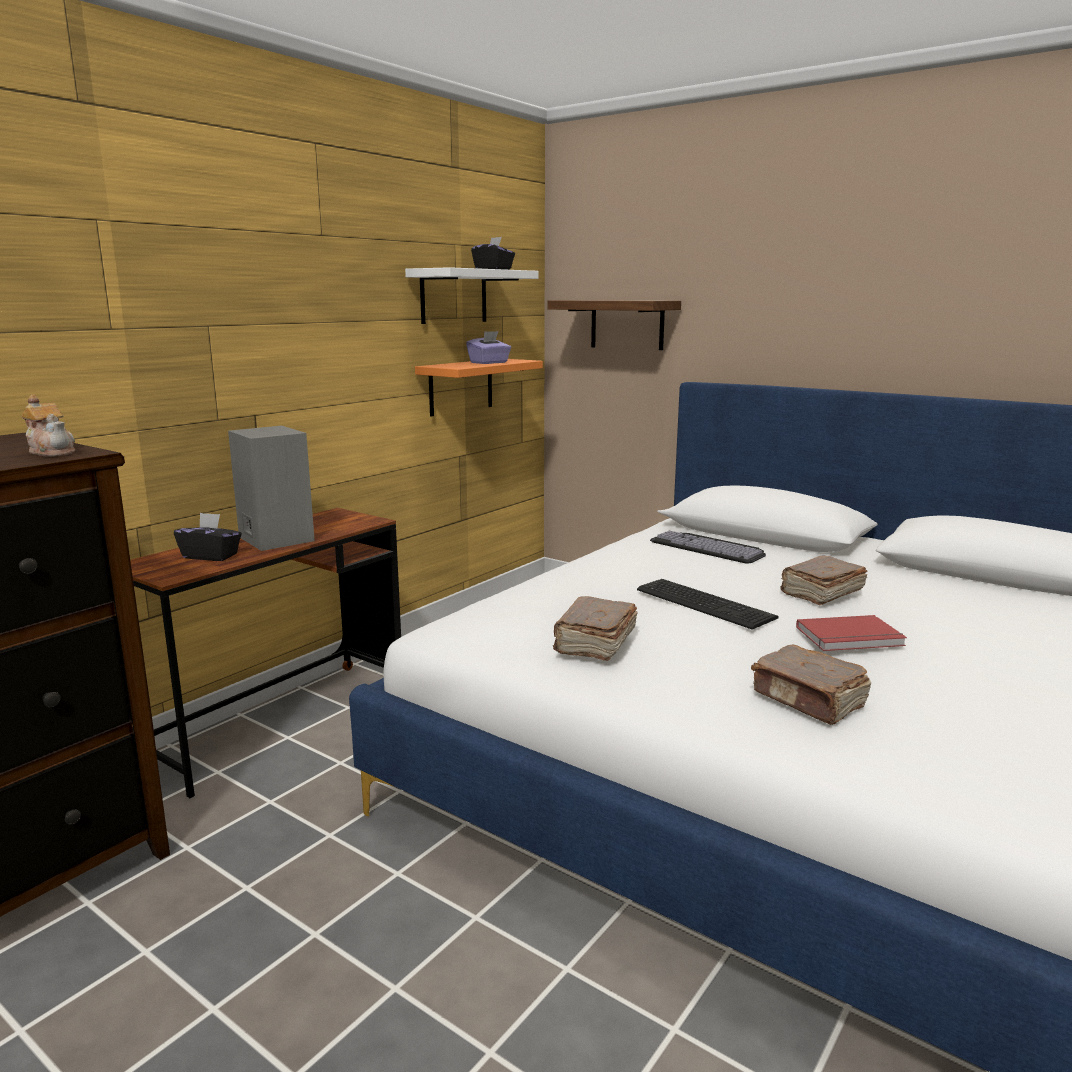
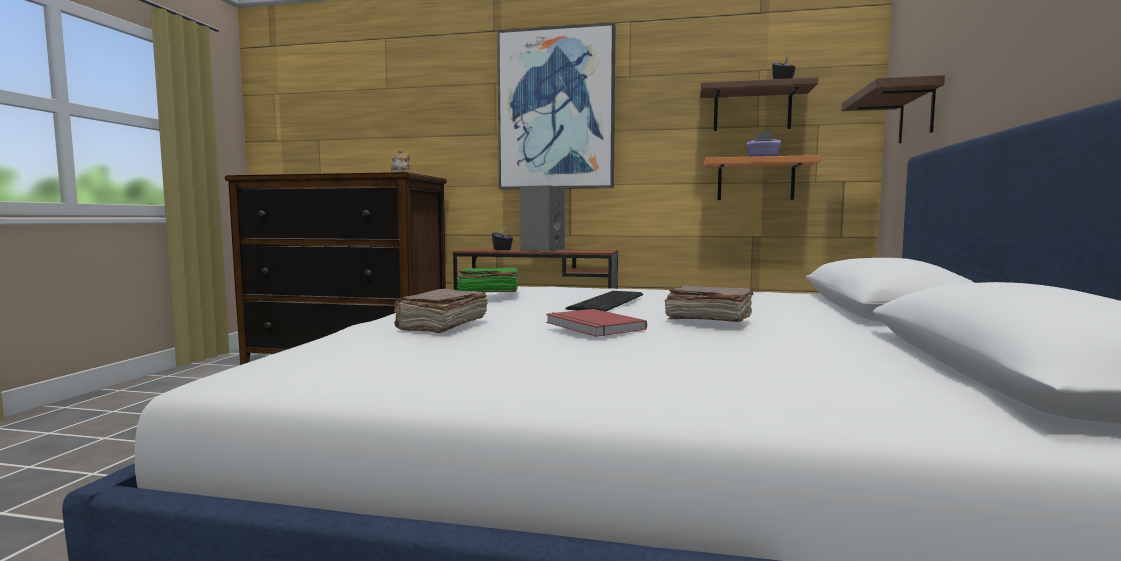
camera: 65 degrees right, 10 degrees down
(224, 284) = (556, 110): none -> picture
(453, 296) = (752, 110): white shelf -> brown shelf
(594, 643) = (487, 293): brown book -> green book
(711, 547) = (781, 301): keyboard -> none

